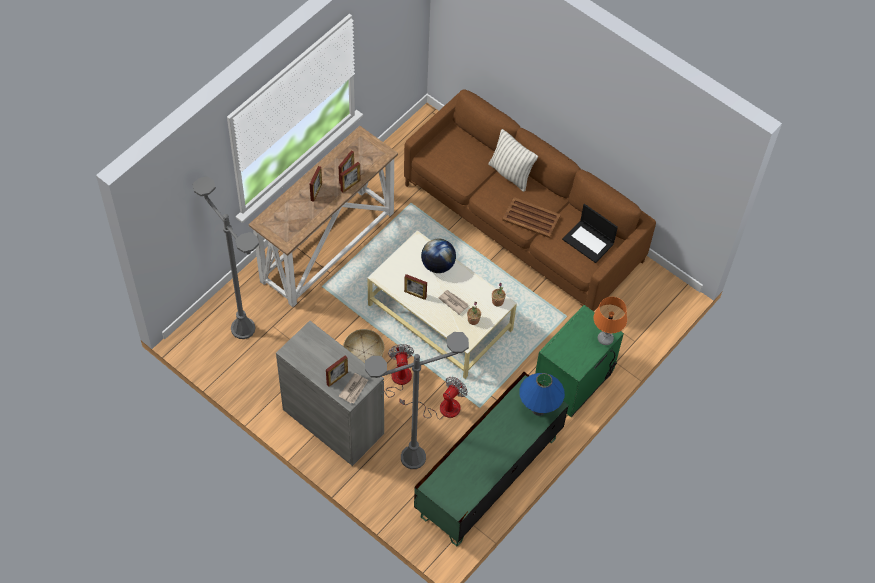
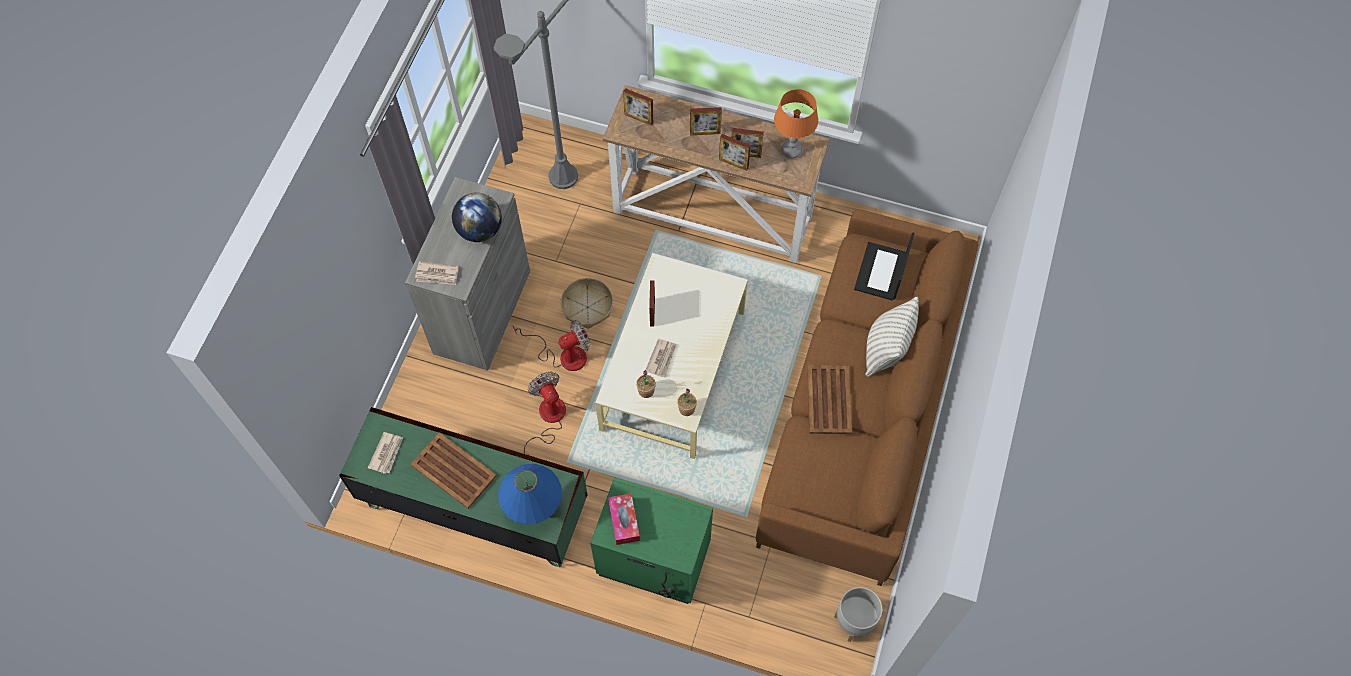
camera: 70 degrees right, 5 degrees up
(337, 378) = (445, 251): picture frame -> picture frame (638, 118)
(413, 457) = (469, 414): grey floor lamp -> none
(438, 265) = (707, 321): globe -> globe (480, 230)
(441, 408) = (548, 419): fan -> fan turned 135 degrees counterclockwise
(456, 486) = (387, 453): none -> newspaper
(489, 448) = (454, 471): none -> brown tray
(572, 357) = (624, 521): none -> tissue box
(589, 241) = (829, 484): laptop -> laptop (881, 272)
(605, 339) = (670, 553): orange table lamp -> orange table lamp (791, 151)
(661, 285) = (854, 622): none -> grey planter

